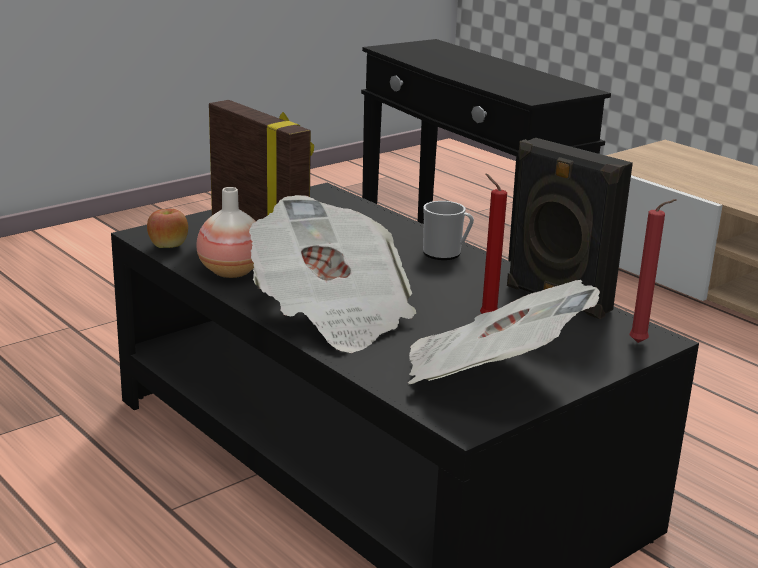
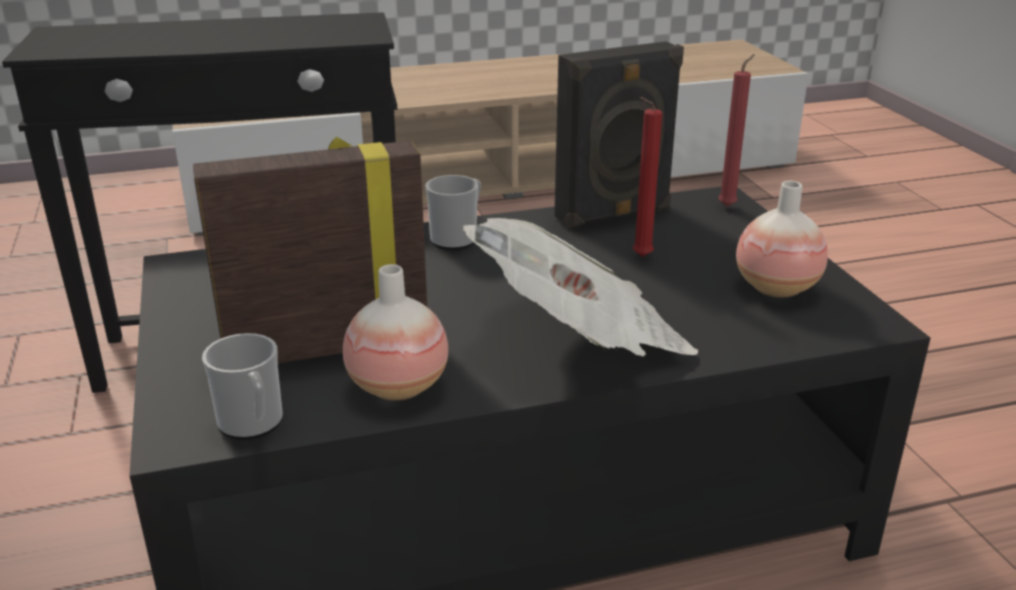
camera: 65 degrees left, 5 degrees up
(168, 246) = (253, 425): apple -> mug
(489, 376) = (776, 288): newspaper -> vase

